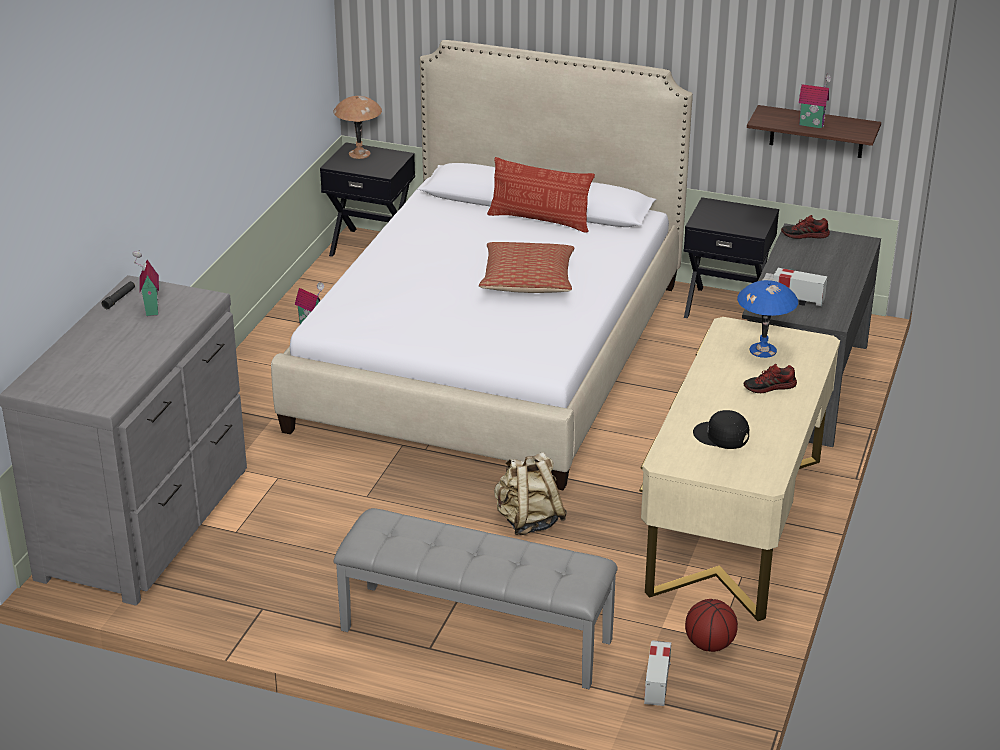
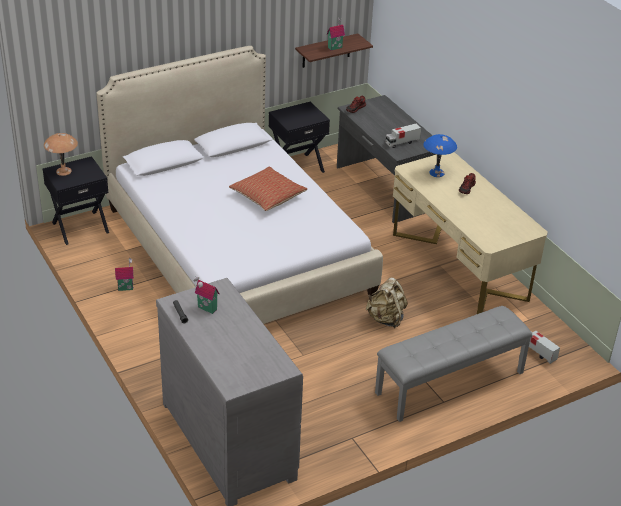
camera: 50 degrees left, 5 degrees up
(540, 220) = (217, 161): pillow -> none
(709, 645) = (530, 323): basketball -> none
(721, 436) = (488, 221): black cap -> none

